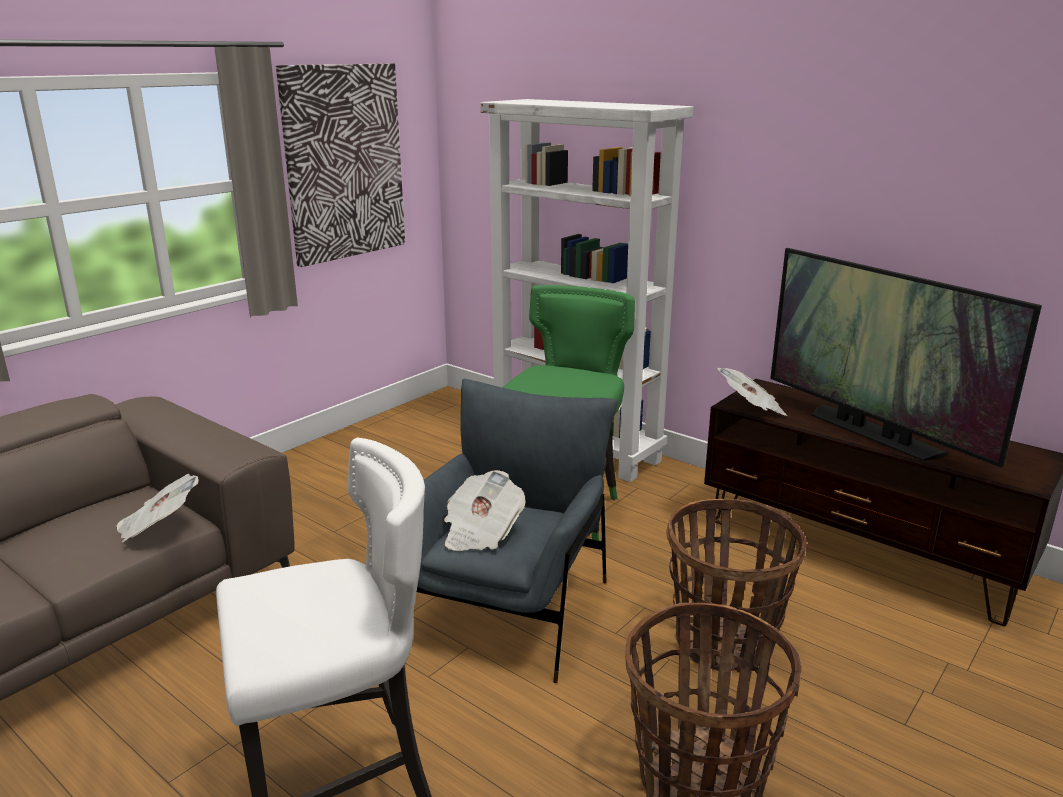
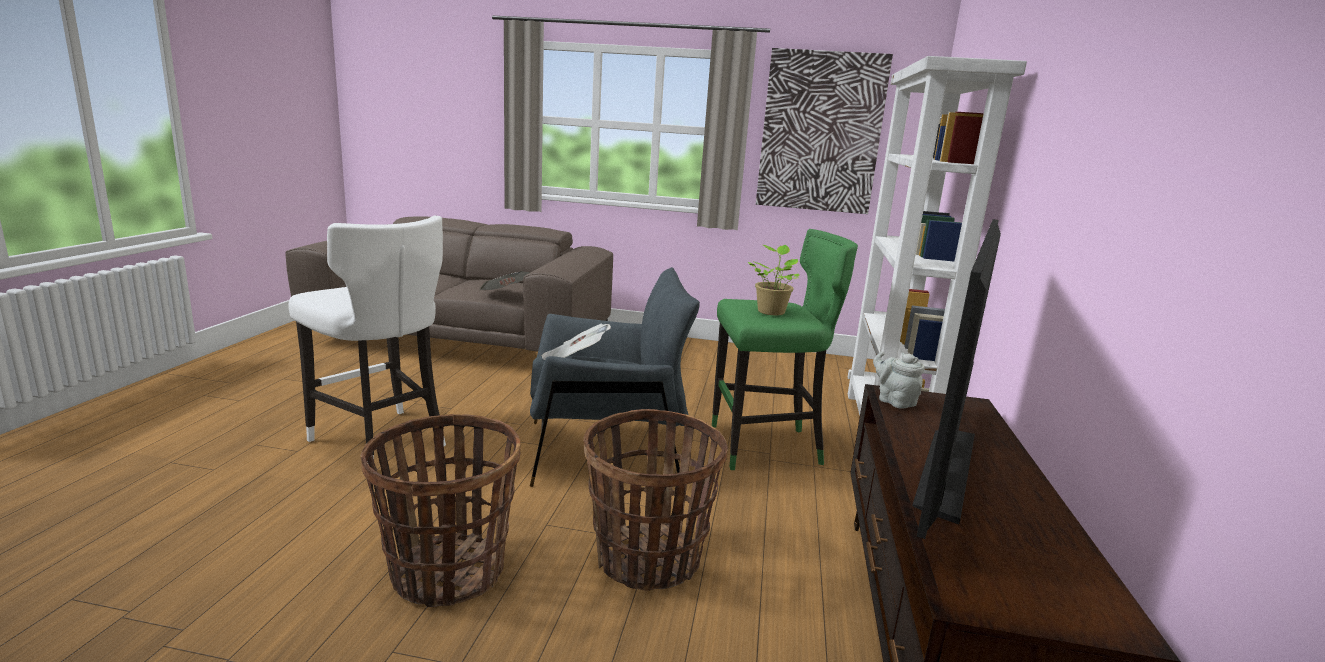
camera: 60 degrees right, 5 degrees down
(573, 381) = (771, 311): none -> potted plant
(751, 408) = (894, 401): newspaper -> grey teapot

